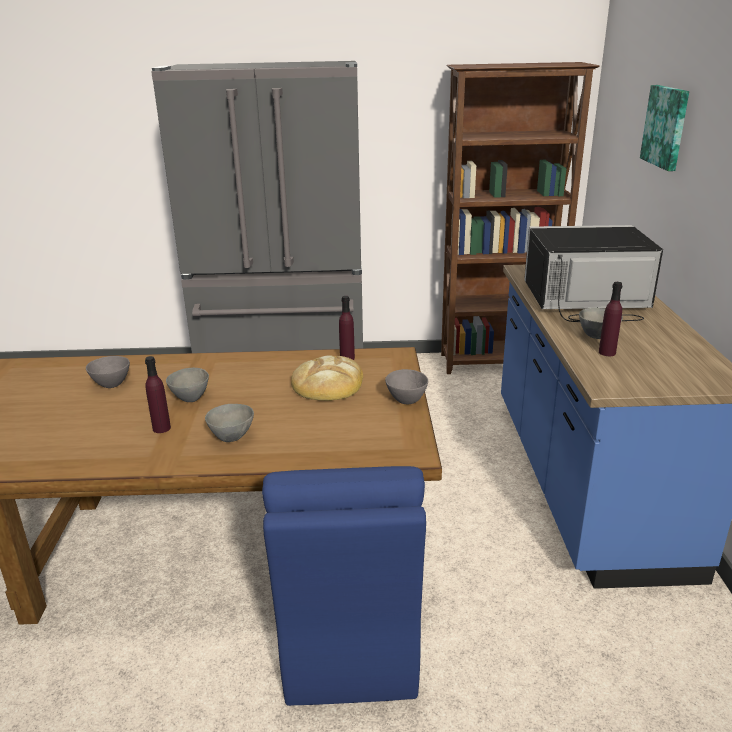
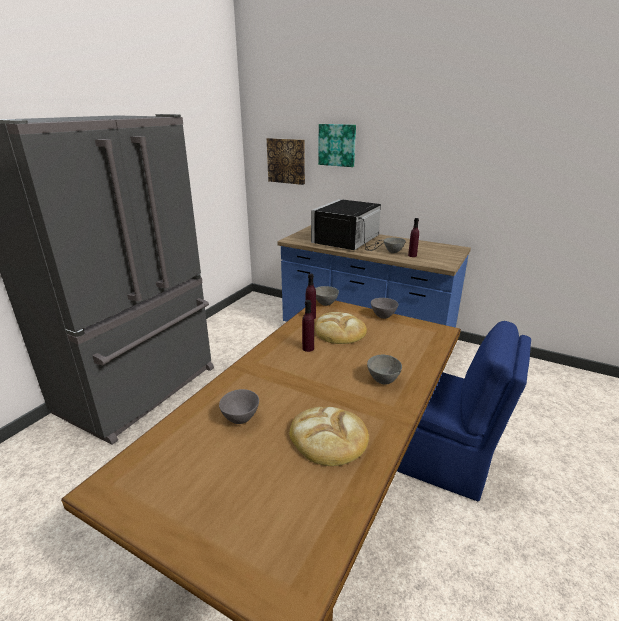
camera: 60 degrees left, 0 degrees up
(102, 433) = (328, 438): none -> bread
(161, 428) = (345, 407): purple bottle -> purple bottle (308, 348)
(190, 398) = (308, 385): grey bowl -> grey bowl (325, 304)
(499, 363) = (239, 312): brown bookcase -> none
(621, 145) = (286, 161): none -> picture

